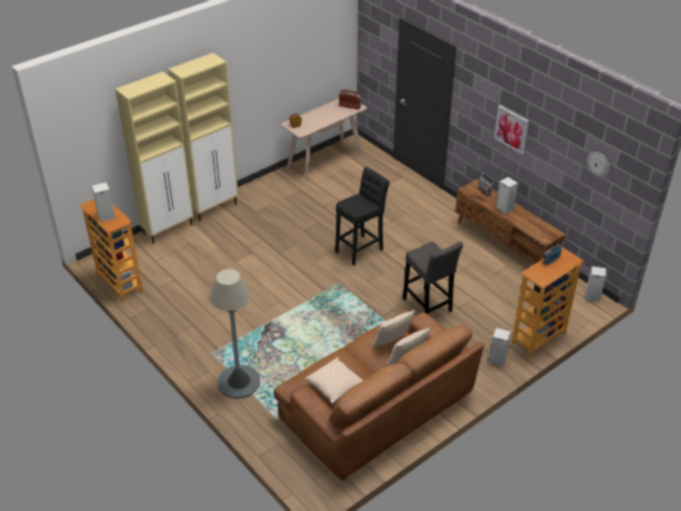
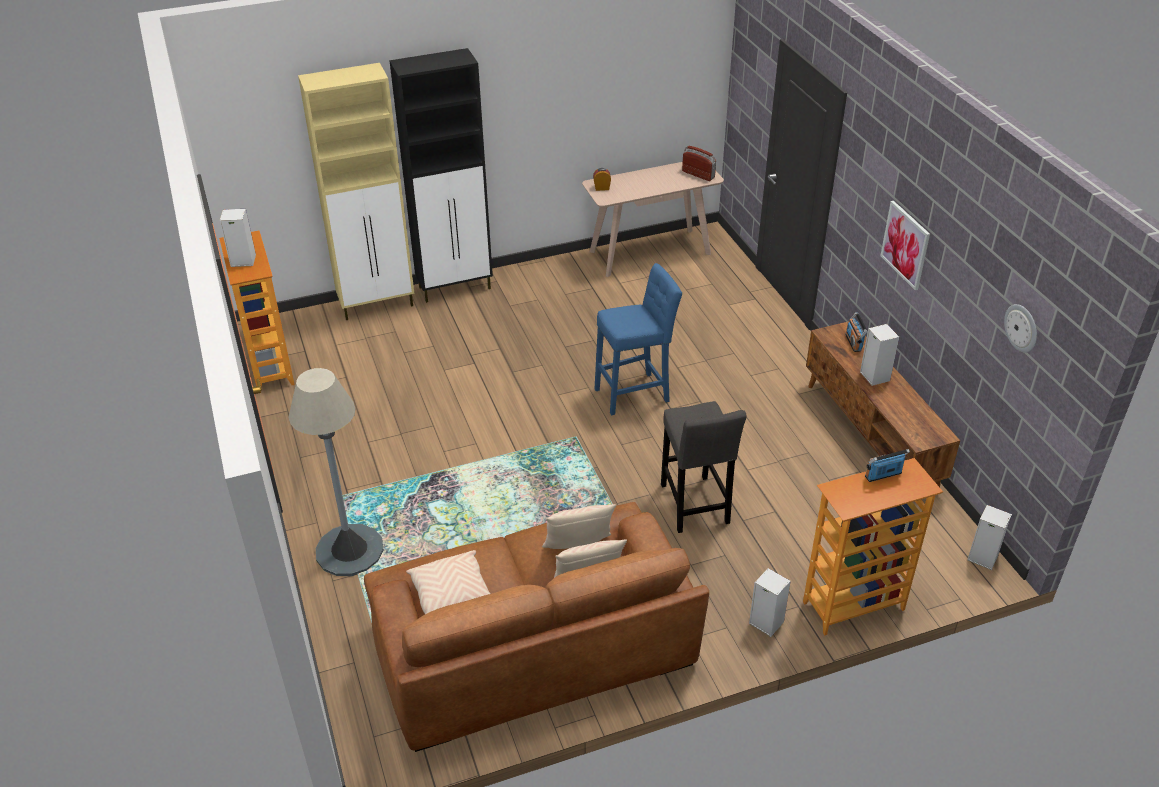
camera: 20 degrees right, 0 degrees up
(214, 208) = (456, 288): beige cabinet -> black cabinet
(361, 249) = (635, 393): black stool -> blue stool

